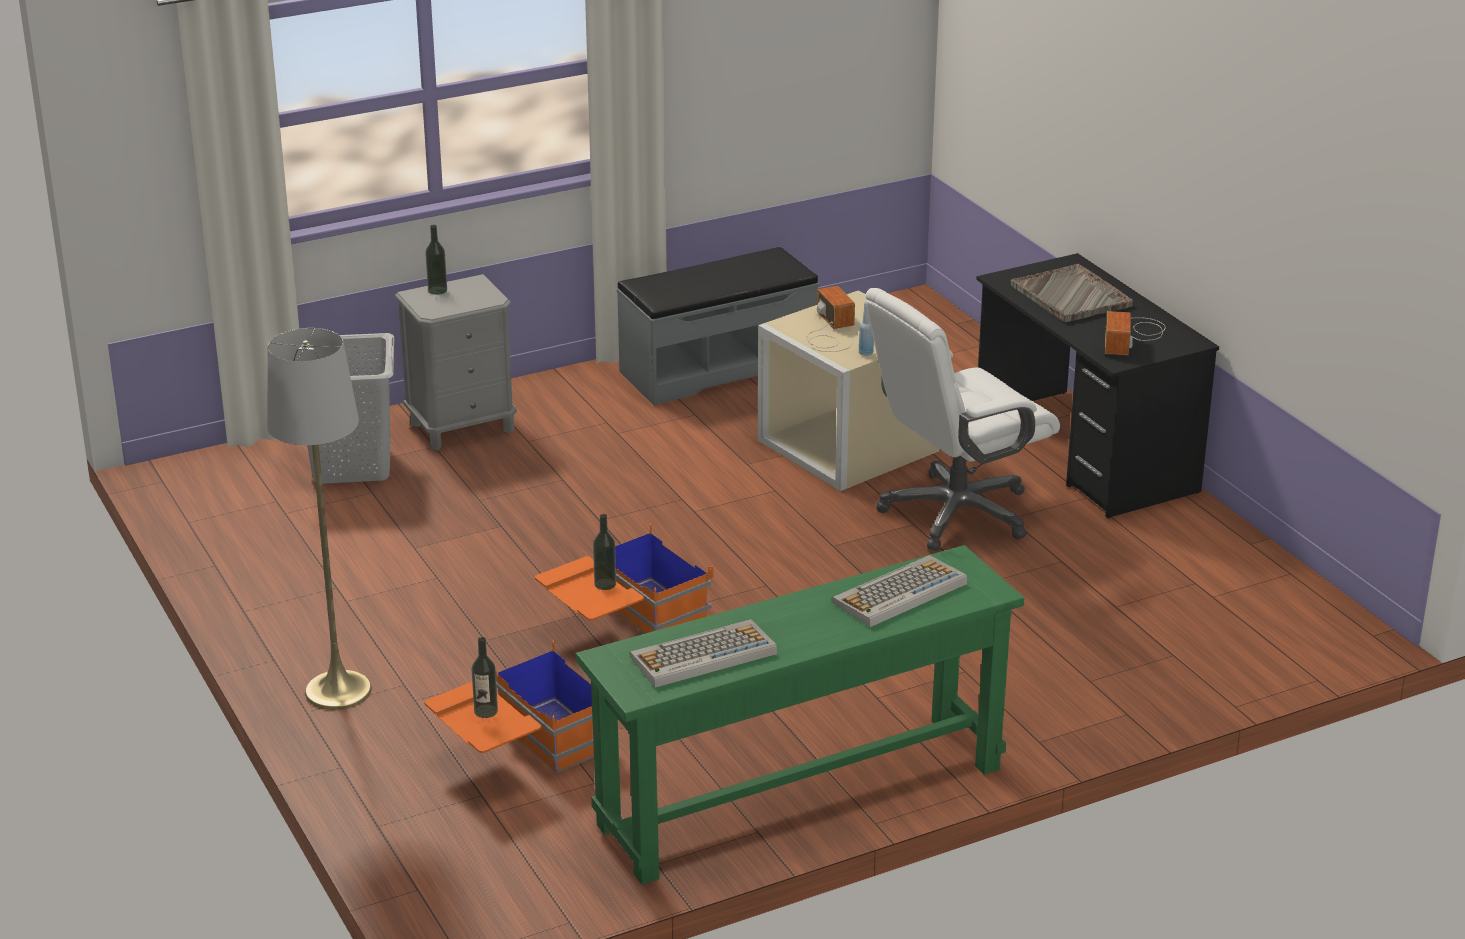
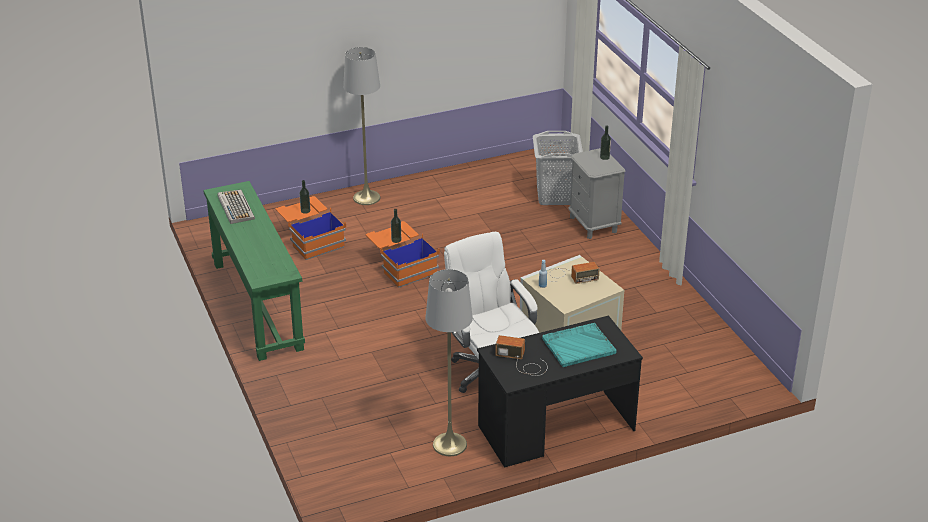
camera: 95 degrees right, 5 degrees up
(717, 368) = (662, 303): grey bench -> none
(899, 593) = (265, 256): keyboard -> none
(1071, 296) = (578, 346): grey tray -> turquoise tray
(1166, 542) = (449, 444): none -> grey floor lamp

